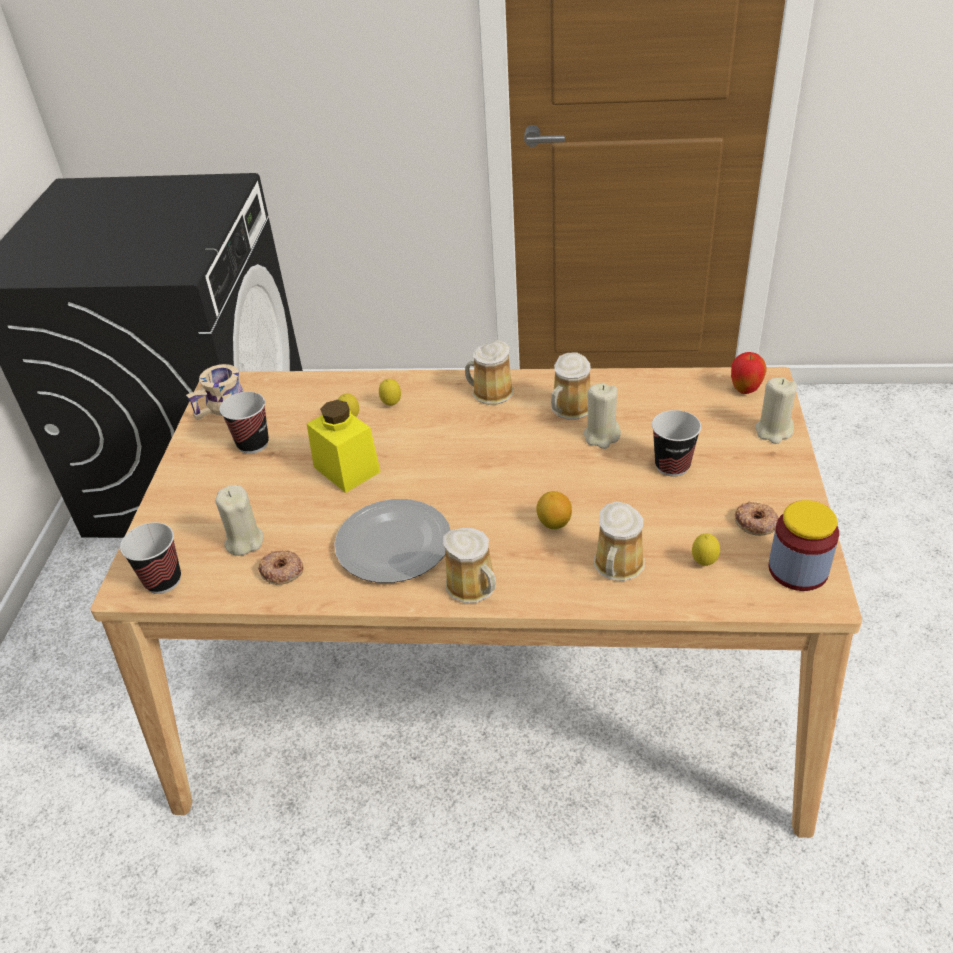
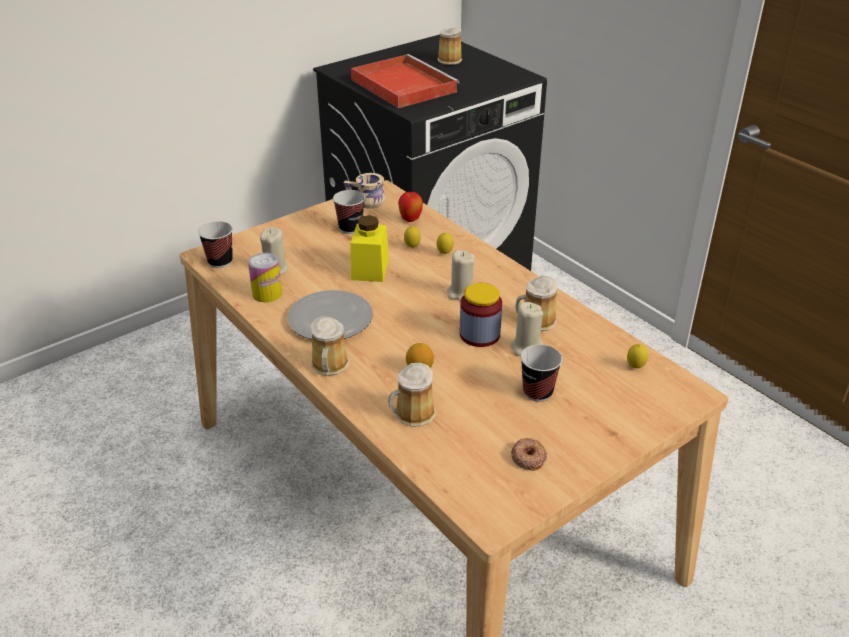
camera: 45 degrees right, 5 degrees down
(112, 253) = (401, 85): none -> red tray
(281, 571) = (267, 293): donut -> can
(490, 392) = (506, 282): mug -> mug (448, 60)
(704, 563) = (458, 451): lemon -> lemon (635, 367)
(745, 390) = (667, 388): apple -> apple (410, 220)
(773, 431) = (640, 423): beige candle -> beige candle (461, 293)
(798, 570) = (504, 499): jar -> jar (479, 334)

